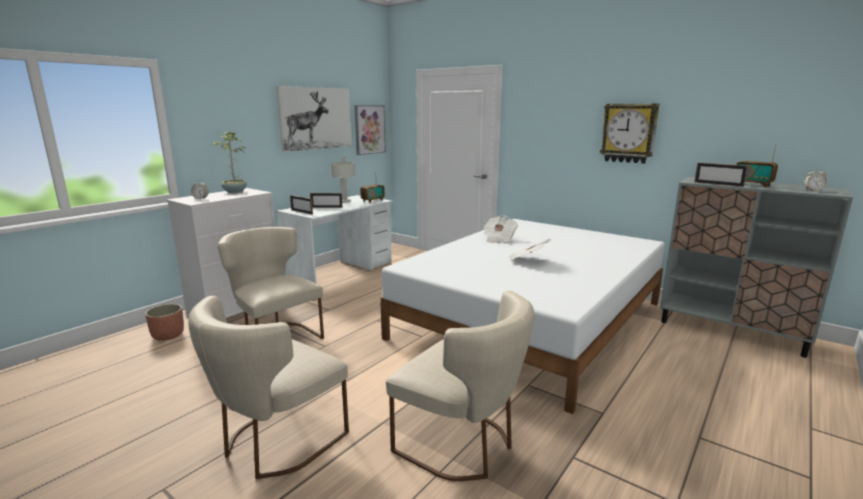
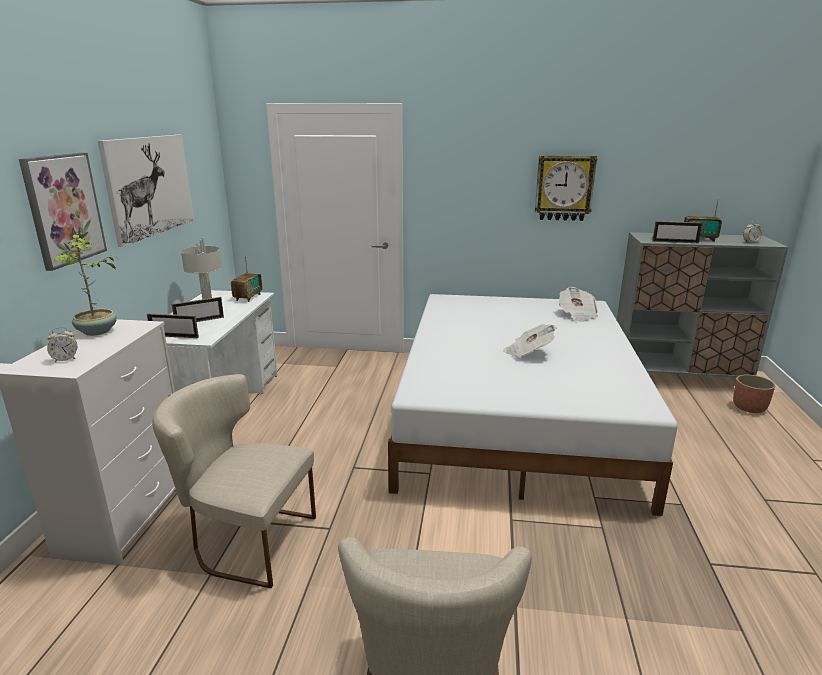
camera: 30 degrees left, 5 degrees up
(168, 335) = (56, 602): planter -> planter (748, 407)
(369, 129) = (206, 191): picture -> picture (64, 209)
(462, 445) = (616, 596): beige chair -> none
(498, 239) = (459, 328): newspaper -> newspaper (577, 315)

